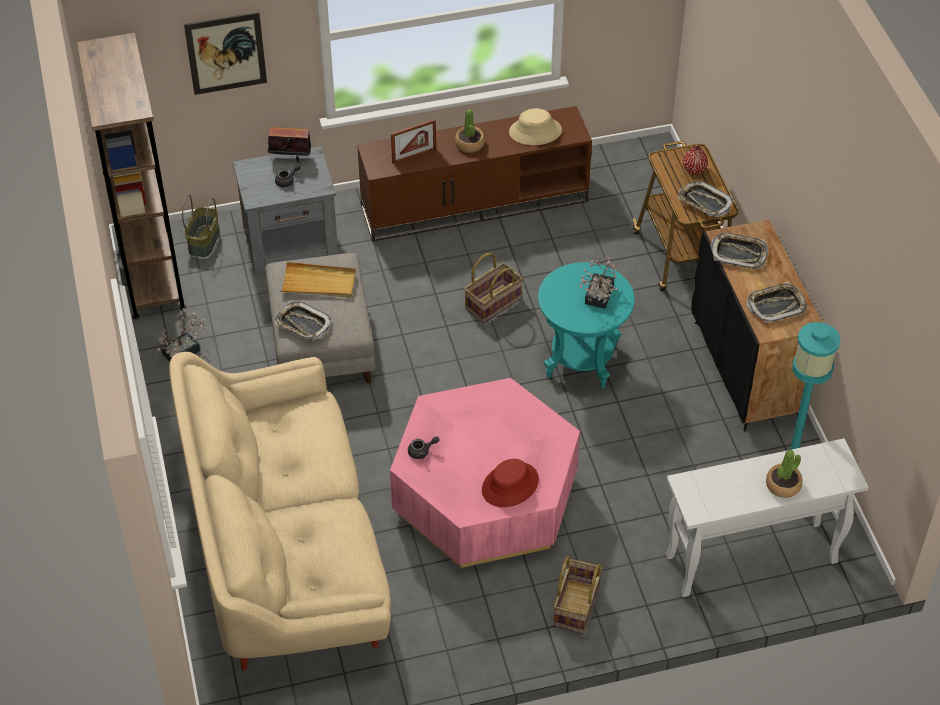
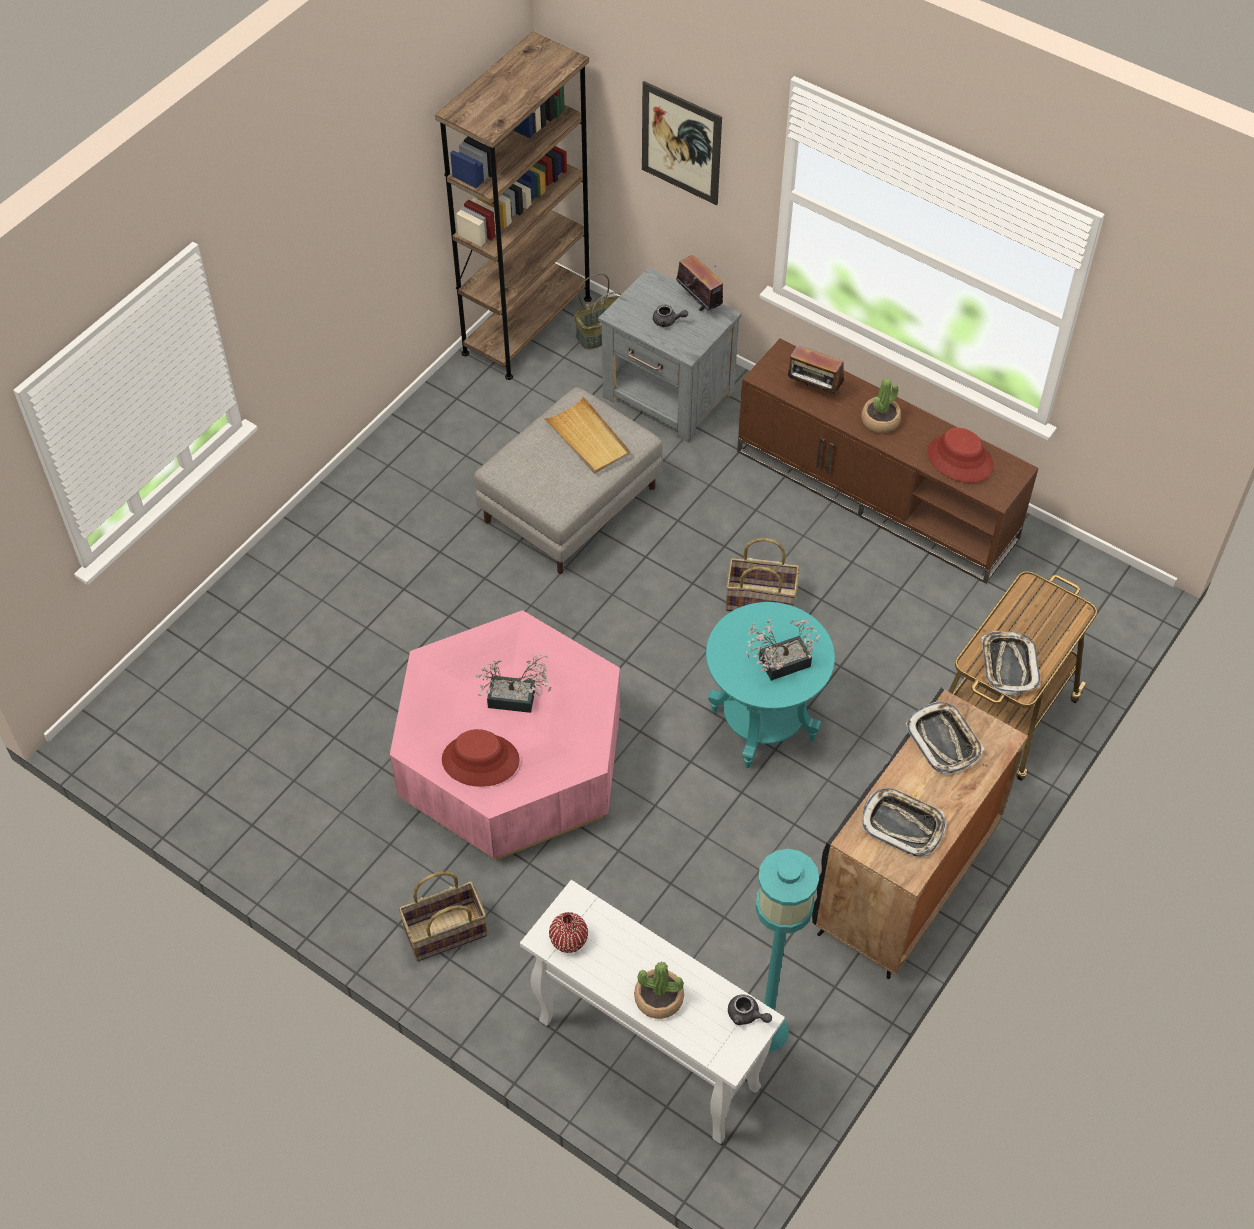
camera: 50 degrees right, 5 degrees up
(185, 350) = (461, 414): potted plant -> potted plant (517, 699)
(286, 547) = (308, 649): beige sofa -> none
(303, 324) = (525, 462): tray -> none
(414, 156) = (813, 390): picture frame -> radio
(422, 451) = (455, 660): grey teapot -> grey teapot (747, 1015)
(535, 132) = (959, 460): beige hat -> red hat
(694, 170) = (1047, 625): red vase -> red vase (569, 940)

